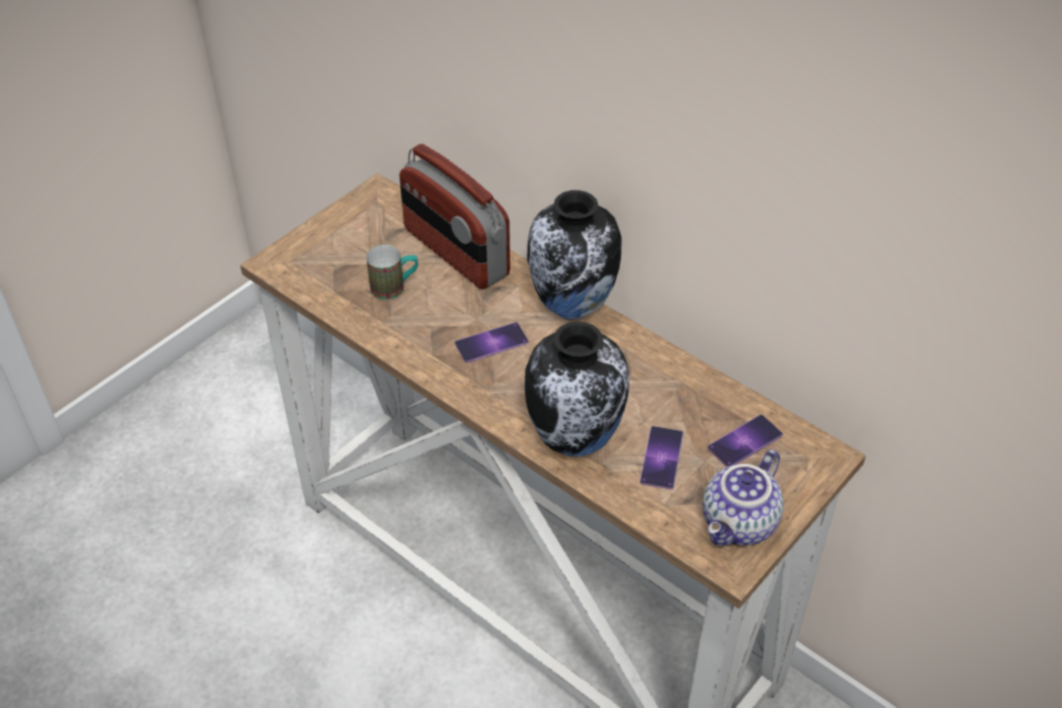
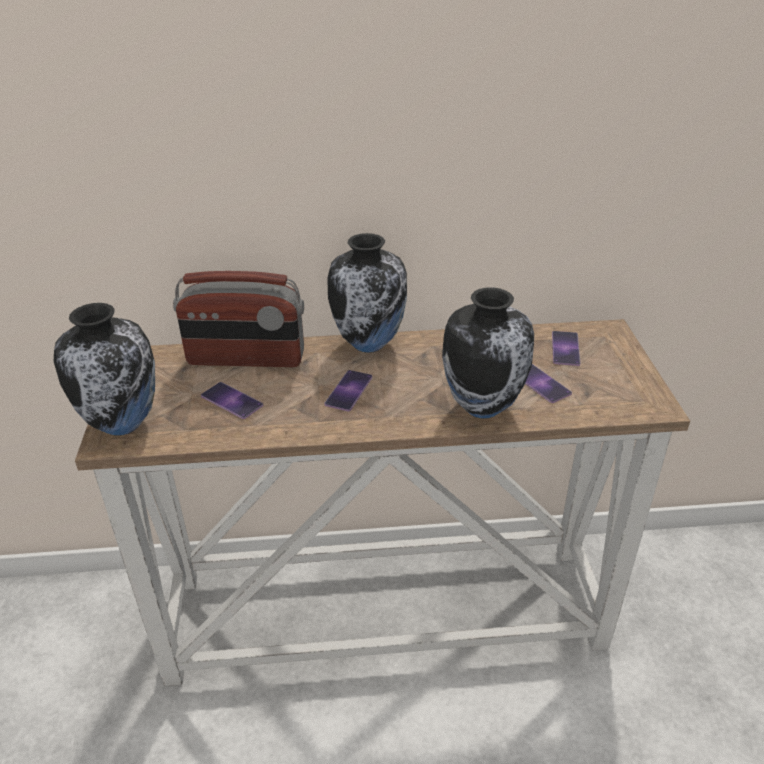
camera: 45 degrees left, 10 degrees down
(301, 255) = (124, 424): none -> vase
(395, 287) = (231, 400): mug -> phone
(740, 524) = (629, 386): teapot -> none

